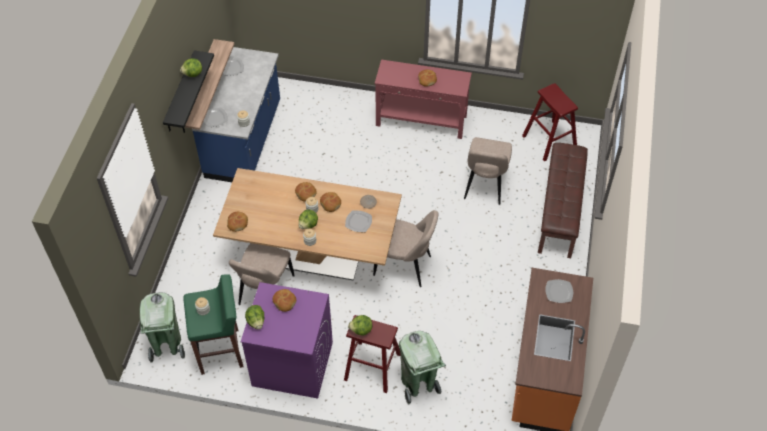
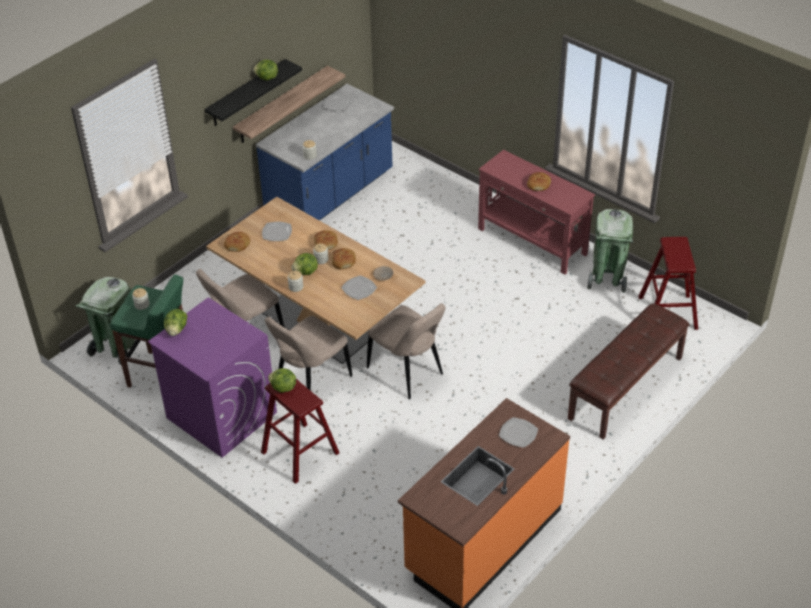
camera: 30 degrees right, 10 degrees down
(215, 118) = (284, 142): plate -> plate (276, 233)
(285, 302) = (218, 324): bread -> none
(418, 384) = (335, 490): green trash can -> green trash can (607, 278)
(485, 186) = (556, 330): beige chair -> beige chair (310, 383)

